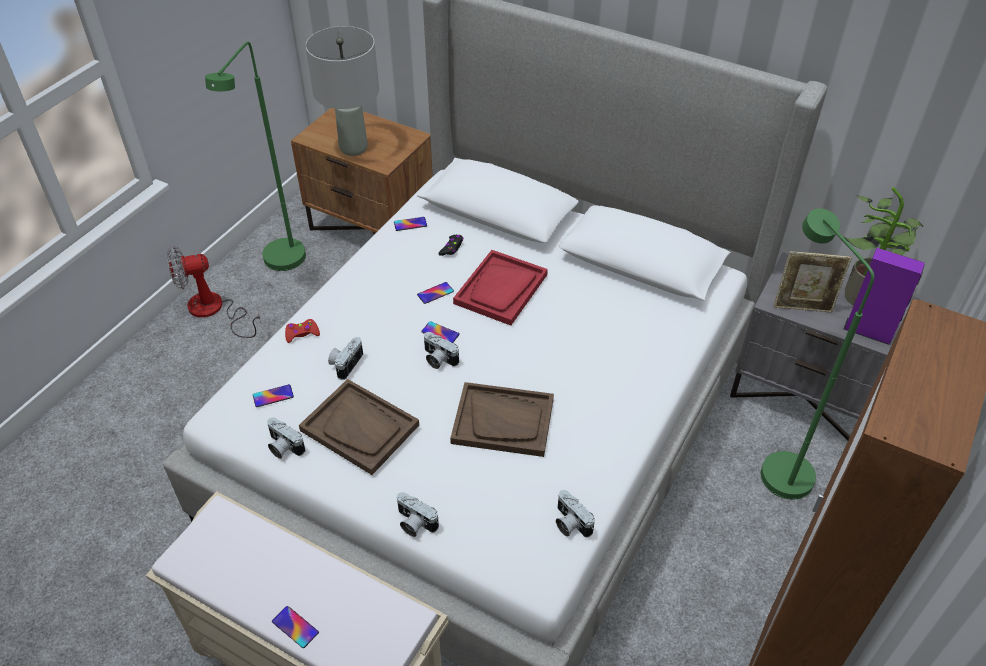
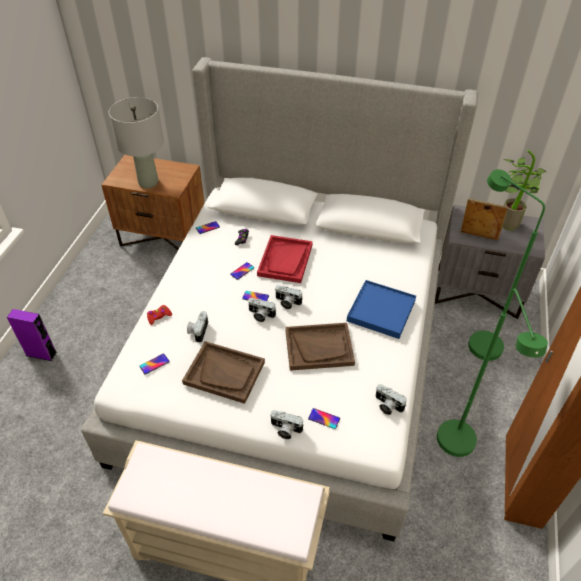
camera: 15 degrees left, 0 degrees up
(214, 311) = (68, 314): fan -> none
(281, 265) = (107, 274): green floor lamp -> green floor lamp (459, 449)
(283, 447) = (174, 398): camera -> camera (287, 302)
(295, 627) = (229, 522): phone -> phone (324, 418)
(612, 388) = (381, 311): none -> blue tray
(802, 307) = (478, 237): picture frame -> picture frame turned 150 degrees counterclockwise
(868, 331) = (521, 244): purple speaker -> purple speaker (41, 354)

